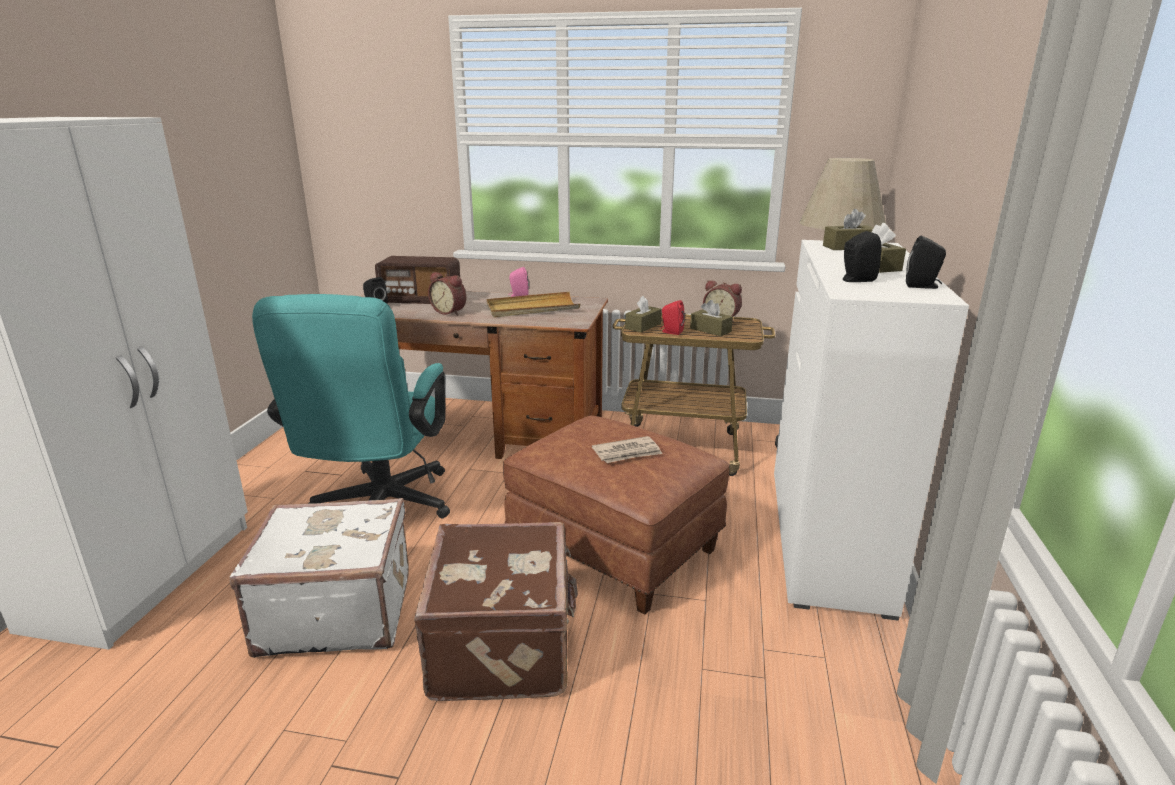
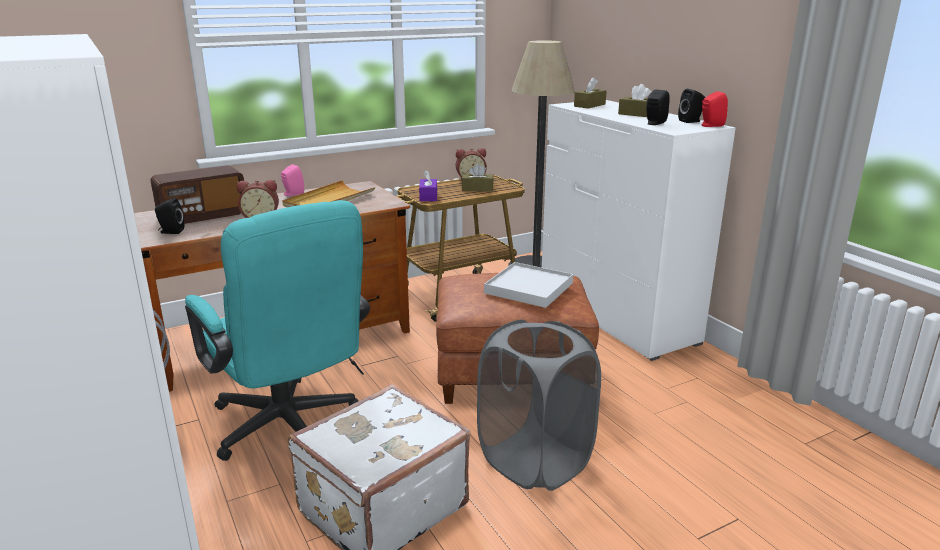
camera: 40 degrees left, 0 degrees up
(505, 645) = (534, 461): brown suitcase -> grey laundry basket
(627, 453) = (529, 288): newspaper -> white tray
(643, 326) = (428, 196): brown tissue box -> purple tissue box
(671, 332) = (454, 196): red speaker -> red speaker (710, 125)

